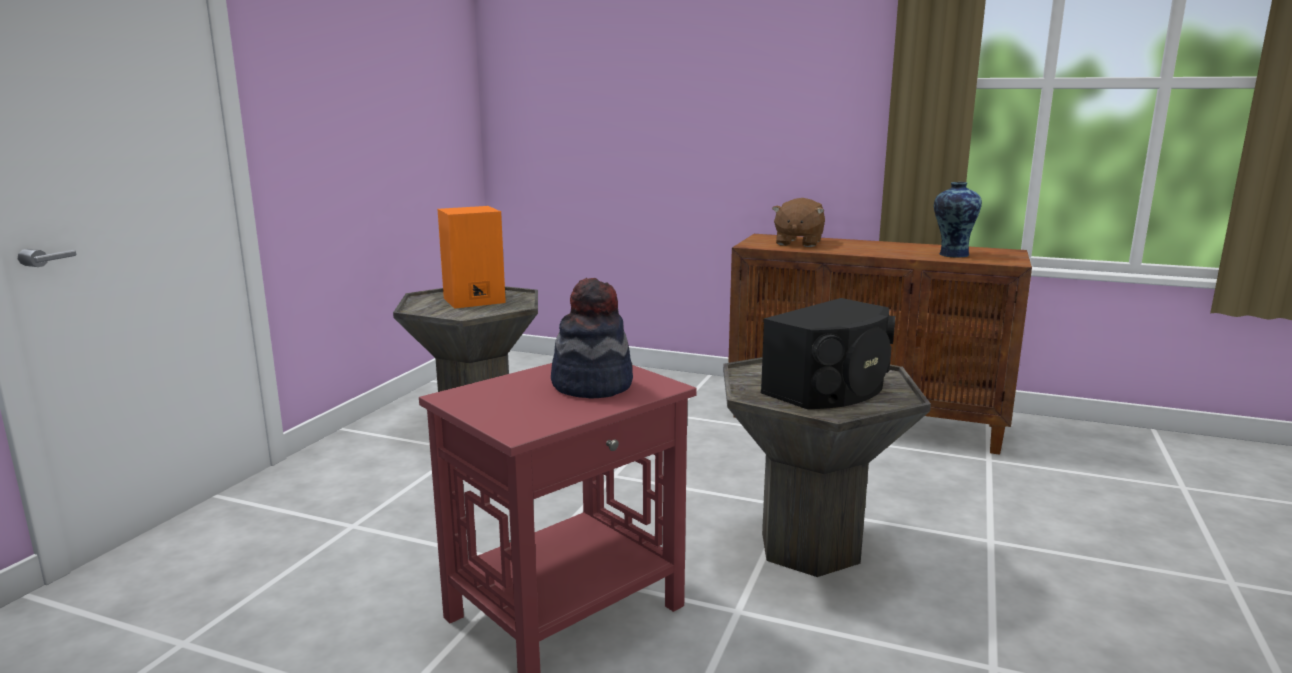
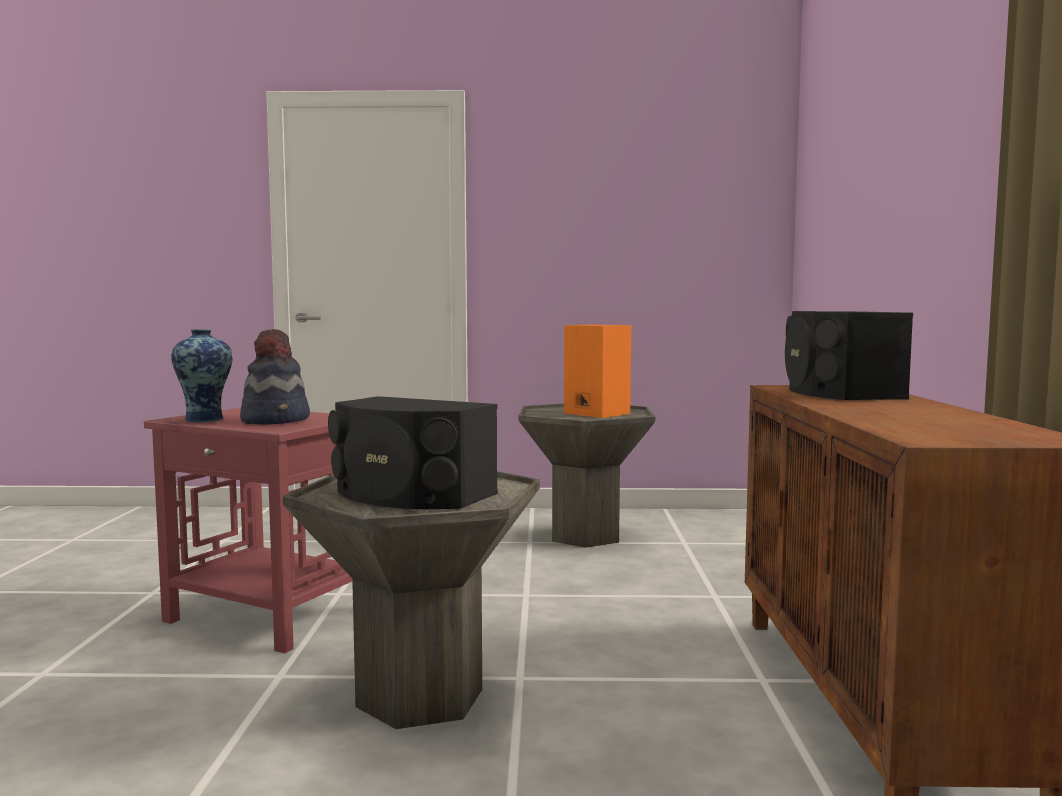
camera: 70 degrees right, 10 degrees down
(798, 243) = (837, 392): brown plush toy -> black speaker
(952, 254) = (918, 423): vase -> vase (205, 419)

